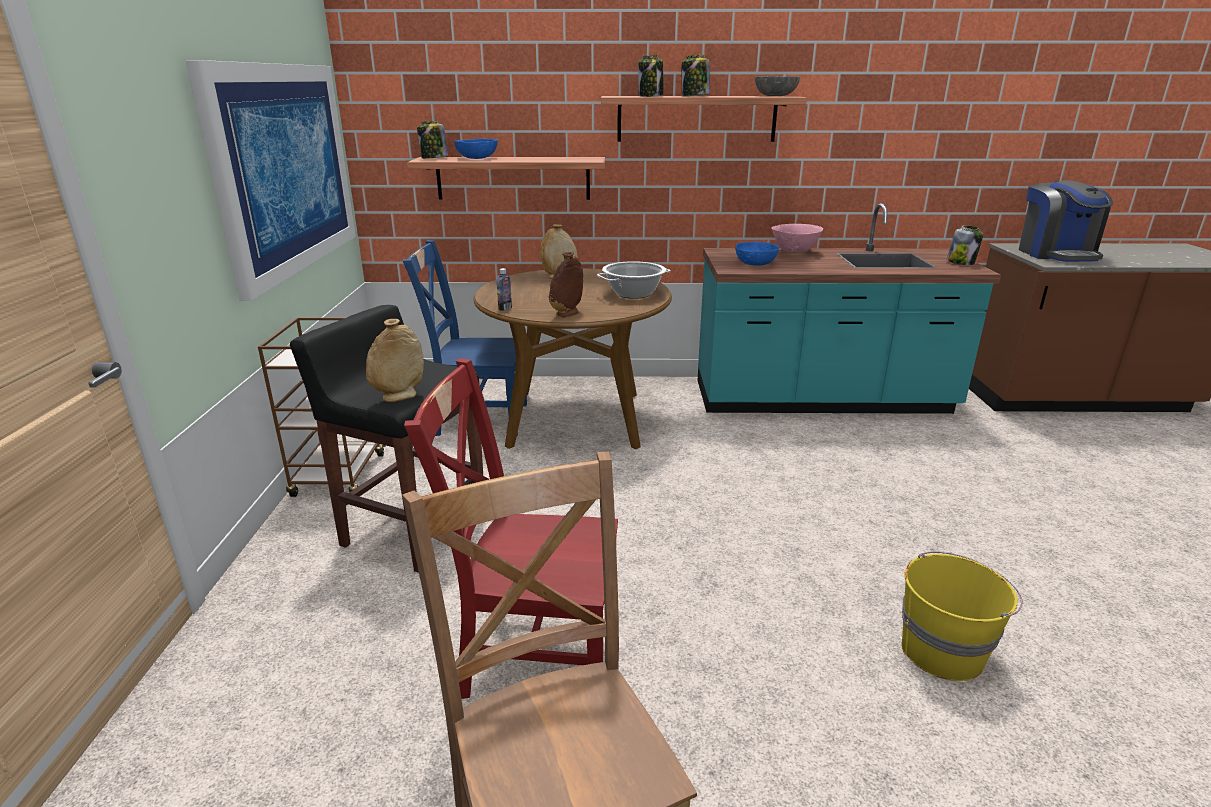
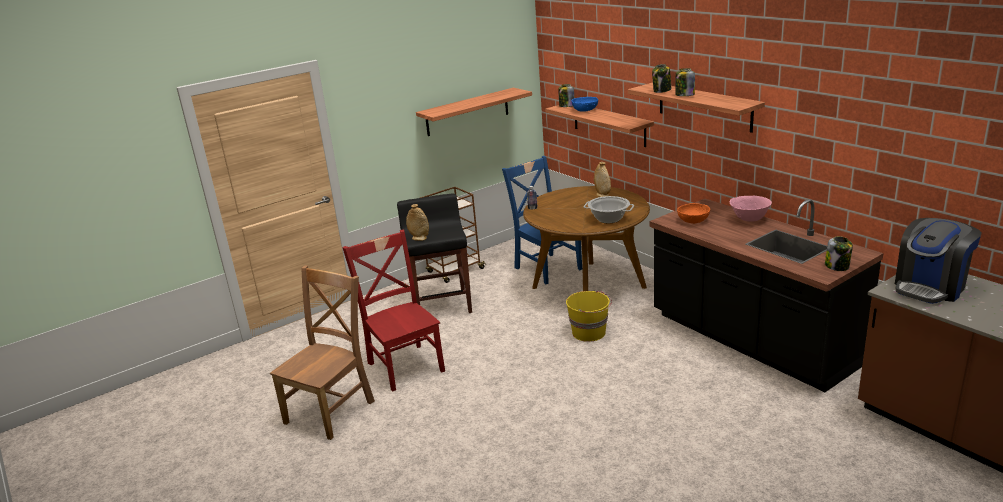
camera: 55 degrees right, 0 degrees up
(285, 169) = (467, 112): picture -> shelf
(567, 314) = (548, 221): brown vase -> none
(755, 264) = (693, 221): blue bowl -> orange bowl
(775, 96) = (738, 102): grey bowl -> none
(821, 400) = (751, 340): turquoise counter -> black counter
(943, 650) = (521, 455): yellow bucket -> yellow bucket (589, 332)

